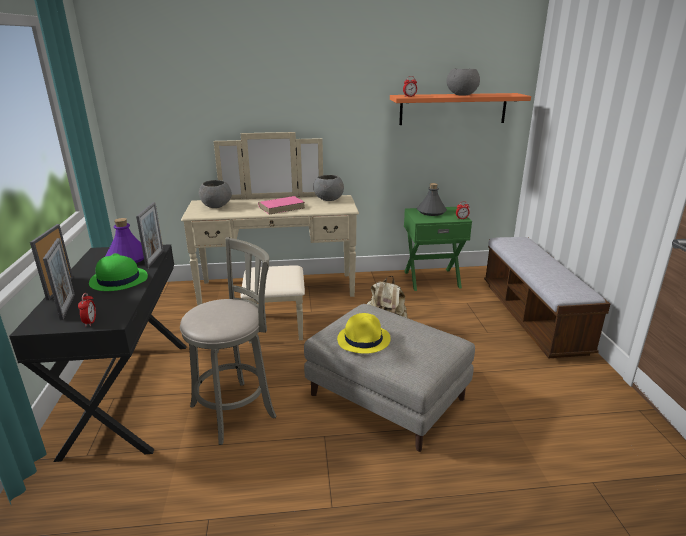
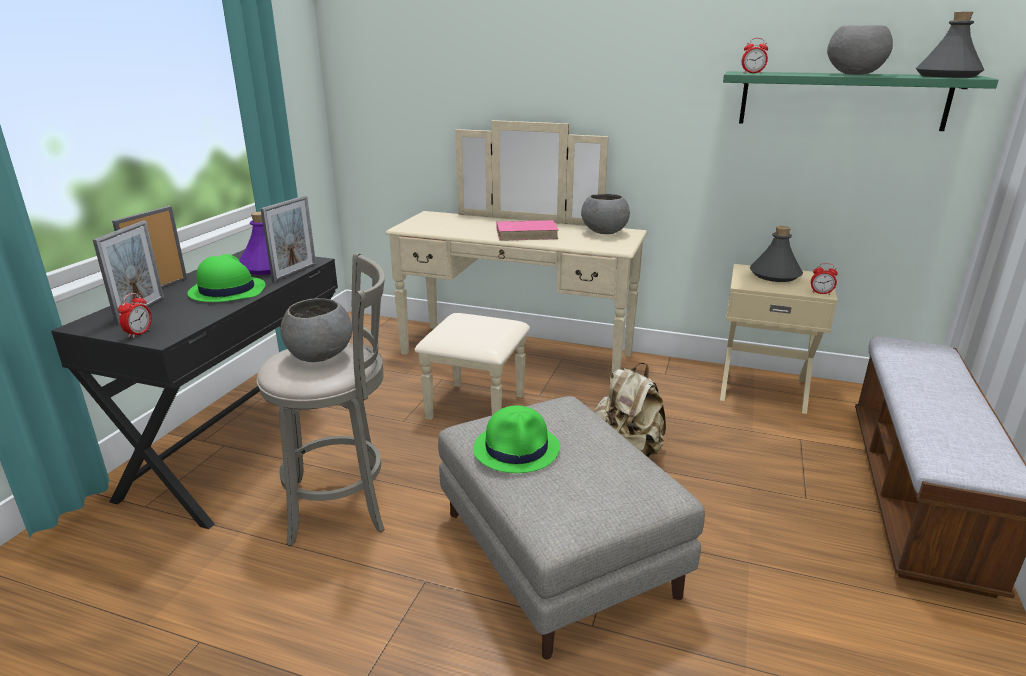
camera: 25 degrees right, 0 degrees up
(216, 206) = (444, 222): grey bowl -> grey bowl (321, 356)
(364, 339) = (517, 449): yellow hat -> green hat
(431, 279) = (762, 388): green nightstand -> beige nightstand
(453, 109) = (842, 100): orange shelf -> green shelf
(505, 94) = (947, 76): none -> grey bottle

